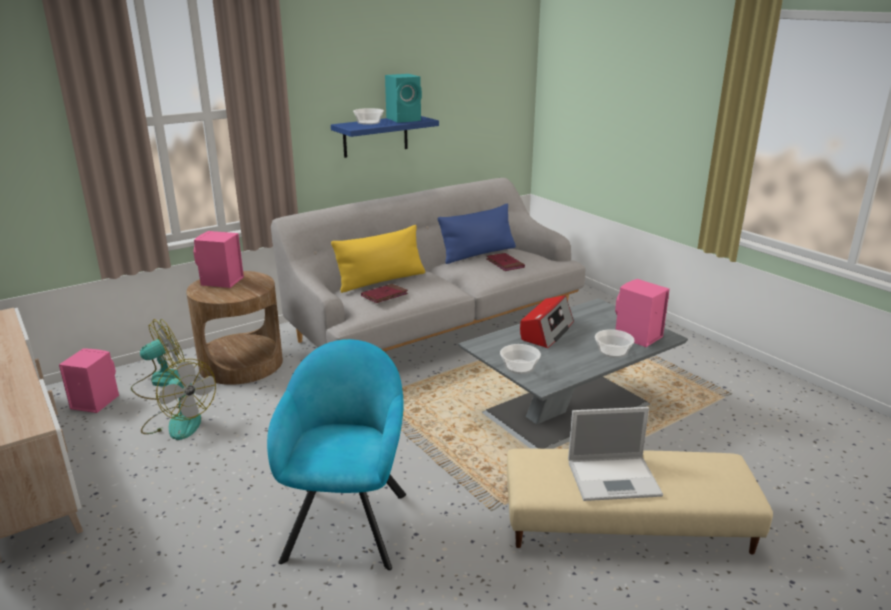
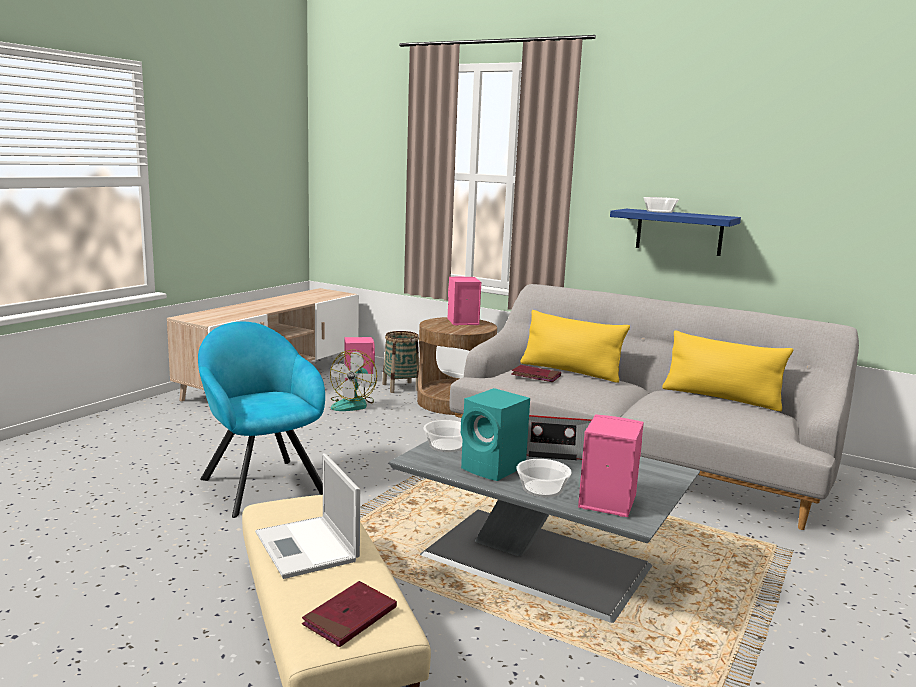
camera: 65 degrees right, 10 degrees down
(161, 382) = (401, 387): fan -> basket
(348, 520) = (261, 483): turquoise armchair -> turquoise armchair turned 105 degrees counterclockwise
(405, 119) = (702, 215): turquoise speaker -> turquoise speaker (494, 468)
(478, 254) = (721, 398): blue pillow -> yellow pillow
(505, 264) = (710, 410): red book -> red book (350, 617)

